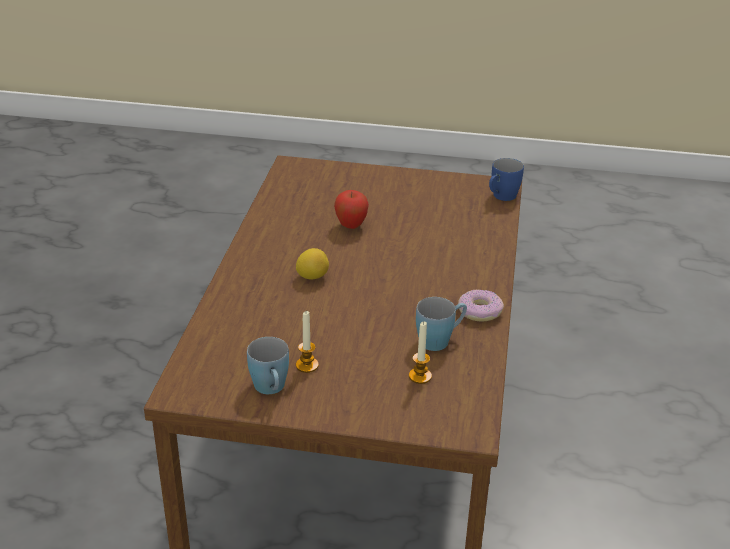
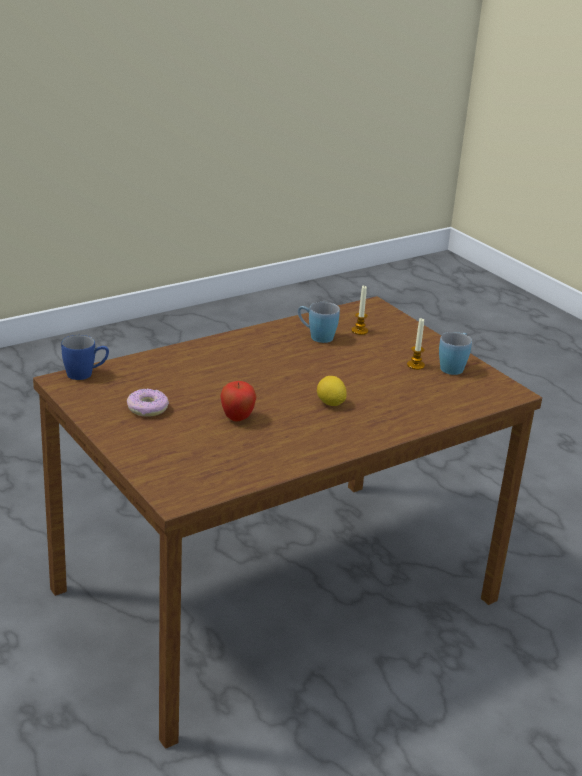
camera: 135 degrees left, 5 degrees down
(479, 311) = (265, 334): donut -> donut (147, 408)

